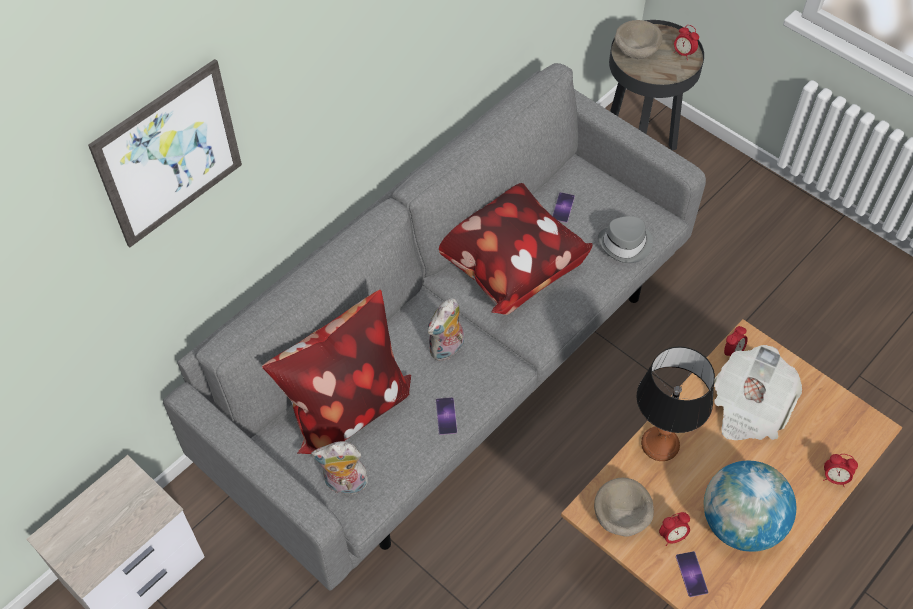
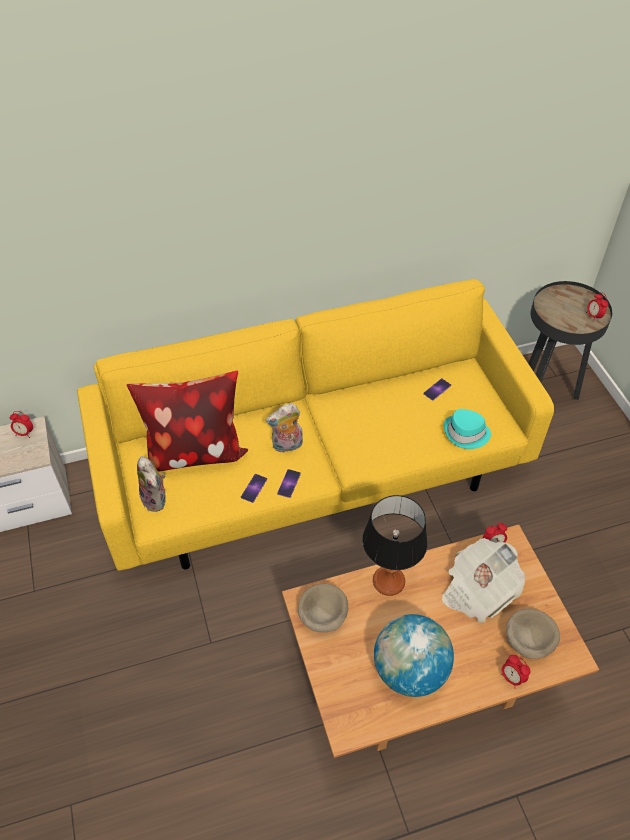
camera: 30 degrees right, 5 degrees down
(169, 154) = (103, 199): picture -> none
(345, 485) = (156, 499): plush toy -> plush toy turned 150 degrees counterclockwise
(456, 365) = (314, 473): grey sofa -> yellow sofa
(506, 267) = (367, 411): pillow -> none
(625, 244) = (466, 433): grey hat -> turquoise hat
(635, 51) = (556, 301): beige bowl -> beige bowl (527, 640)
(672, 536) = (350, 651): alarm clock -> alarm clock (24, 433)
(691, 574) = (345, 686): phone -> phone (289, 483)

